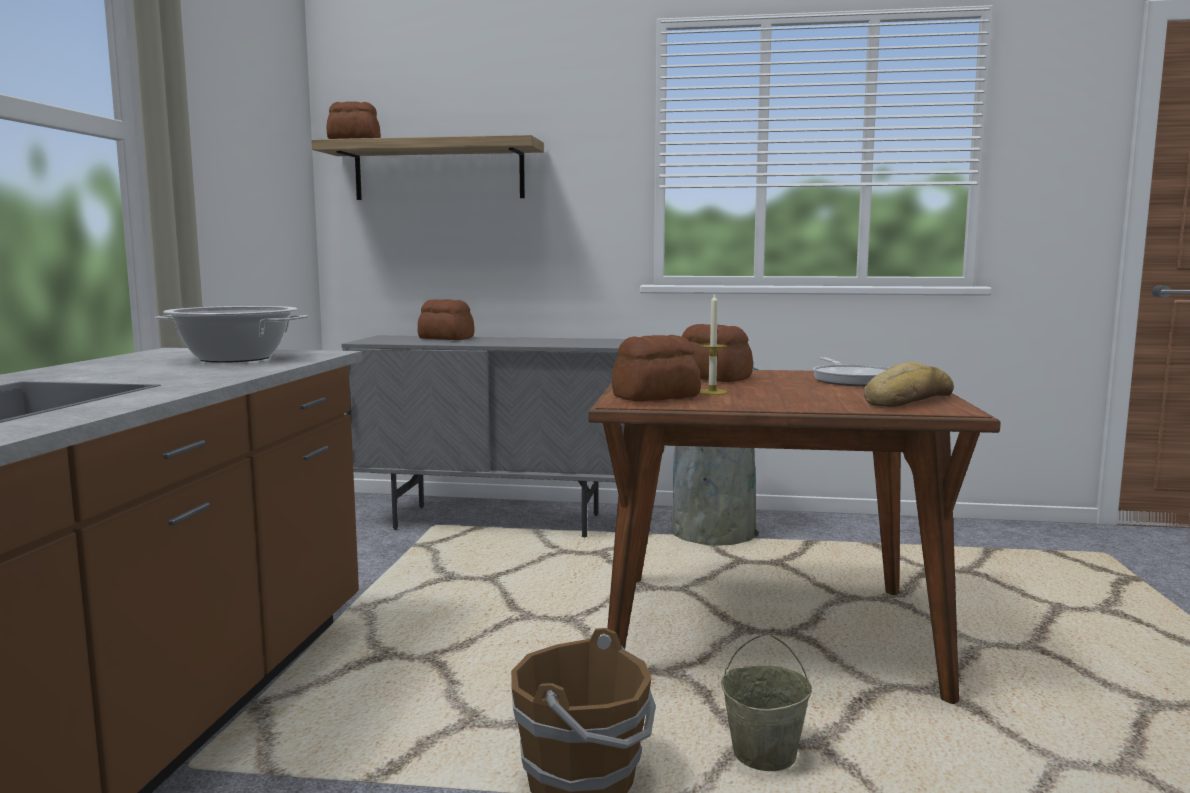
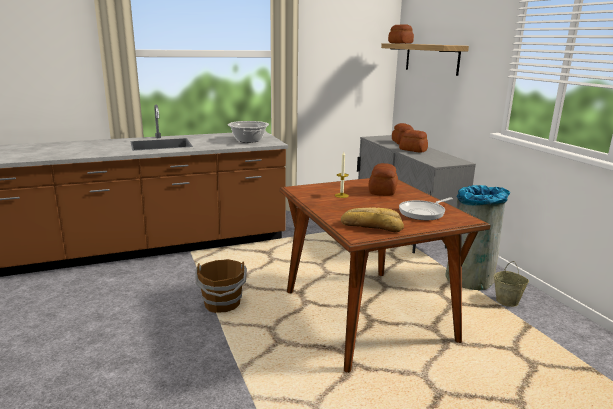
camera: 60 degrees right, 10 degrees up
(654, 397) = (315, 190): bread -> bread (413, 150)
(765, 755) = (264, 333): beige bucket -> beige bucket (507, 301)

